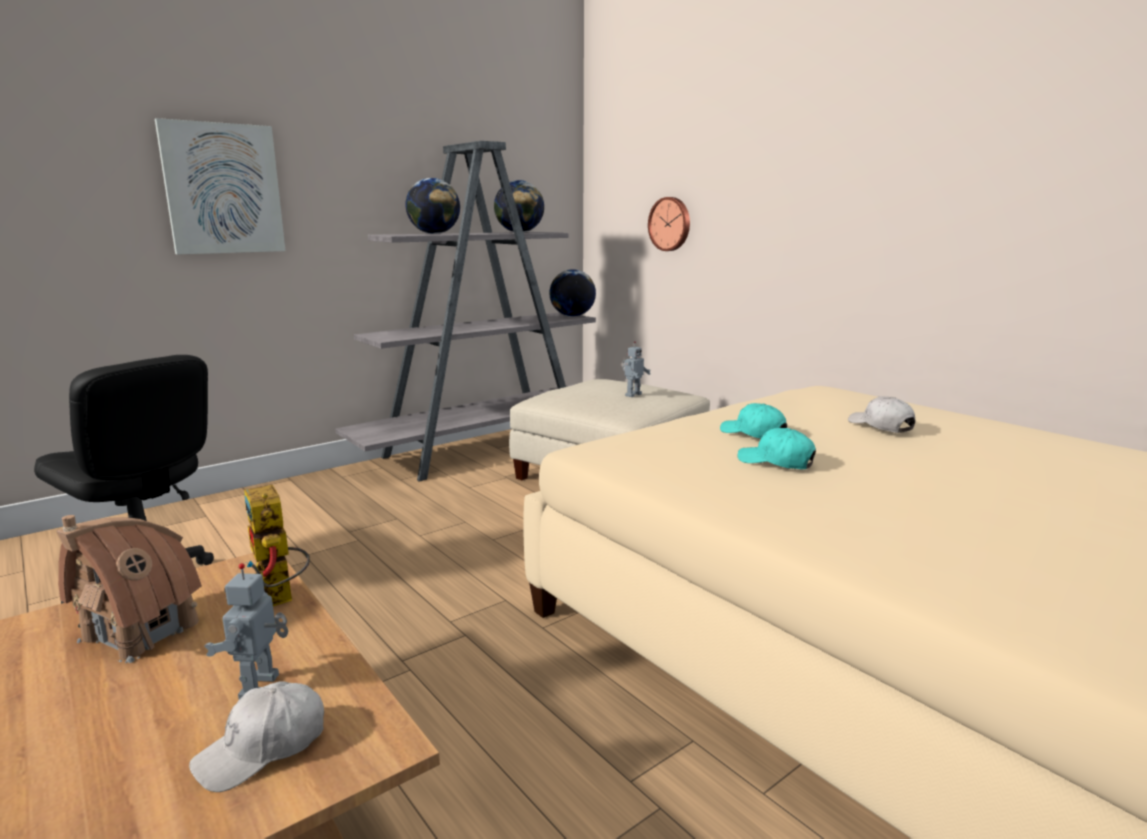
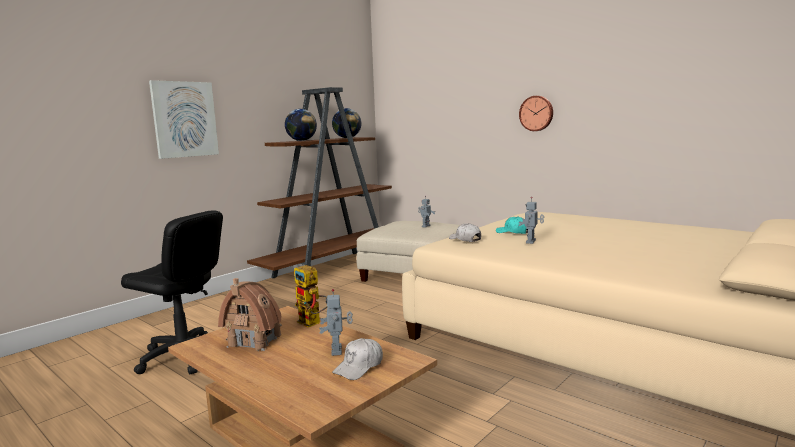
camera: 10 degrees left, 5 degrees down
(487, 448) = (334, 268): grey bookcase -> brown bookcase
(572, 316) = (377, 185): globe -> none
(670, 224) = (433, 130): wall clock -> wall clock (536, 113)
(776, 462) = (531, 242): turquoise cap -> toy robot
(880, 426) = (572, 224): white cap -> white cap (465, 239)

